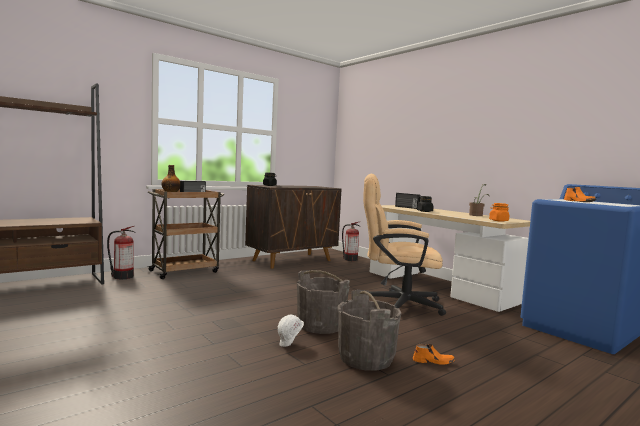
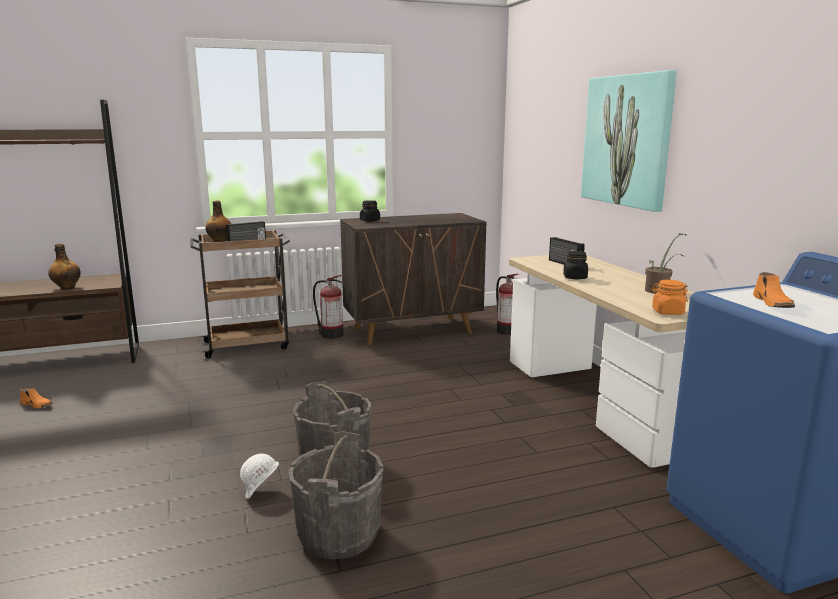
camera: 20 degrees right, 10 degrees up
(54, 222) = (67, 288): none -> bottle
(122, 276) = (165, 351): fire extinguisher -> fire extinguisher (330, 334)
(396, 303) = (490, 431): beige office chair -> none
(433, 361) = (432, 556): orange shoe -> orange shoe (37, 404)
(437, 138) = (627, 140): none -> picture

